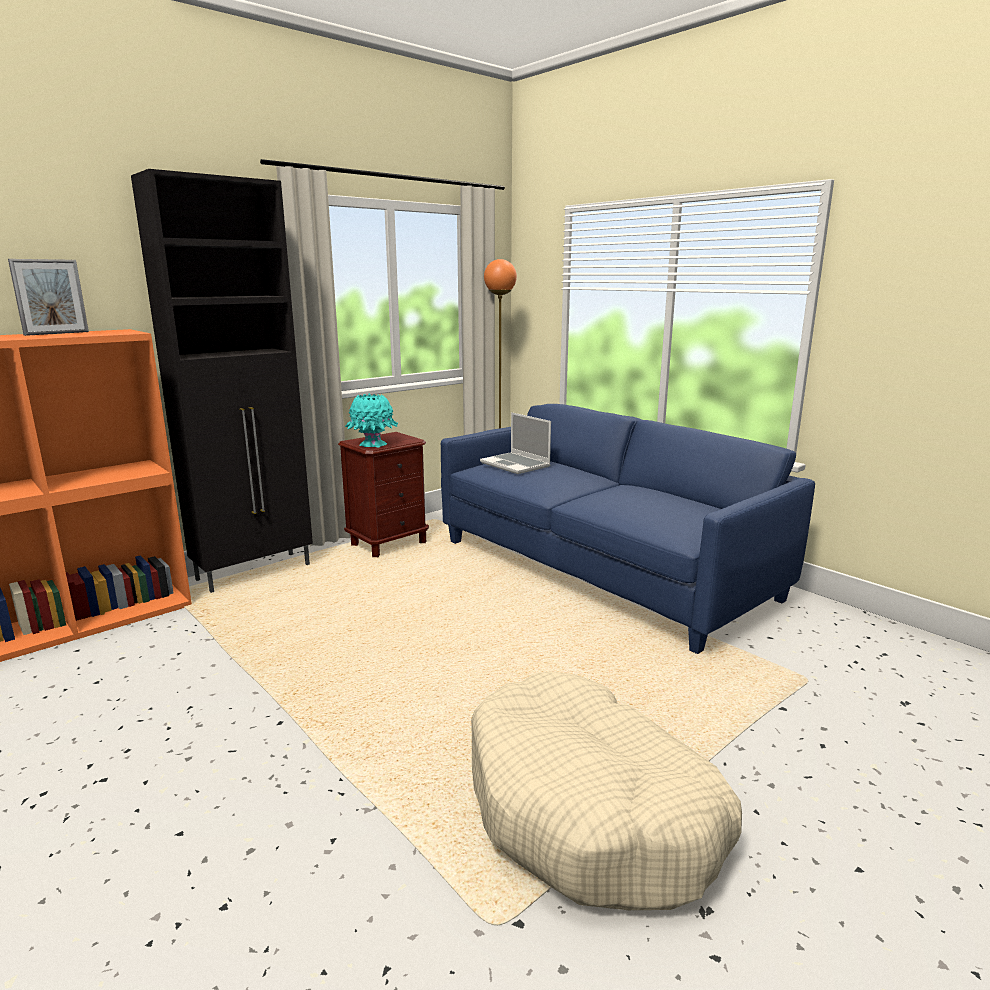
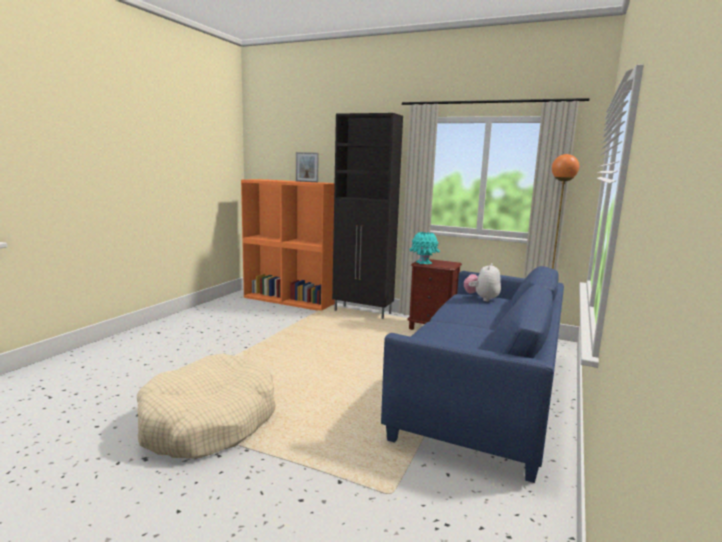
camera: 65 degrees right, 5 degrees down
(516, 465) = (481, 299): laptop -> plush toy

